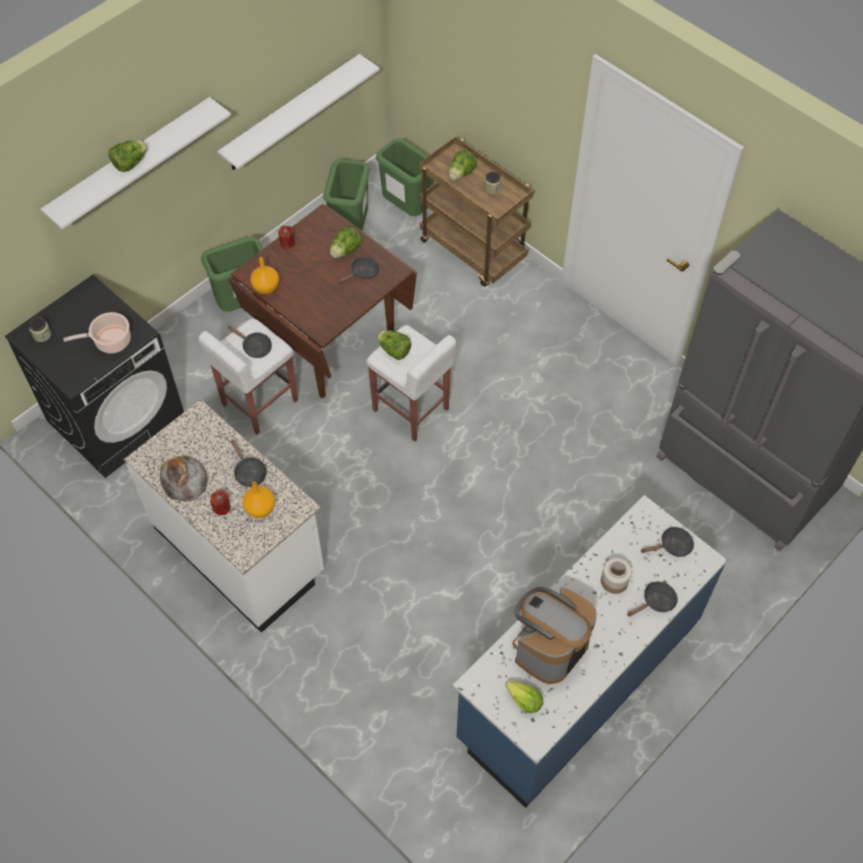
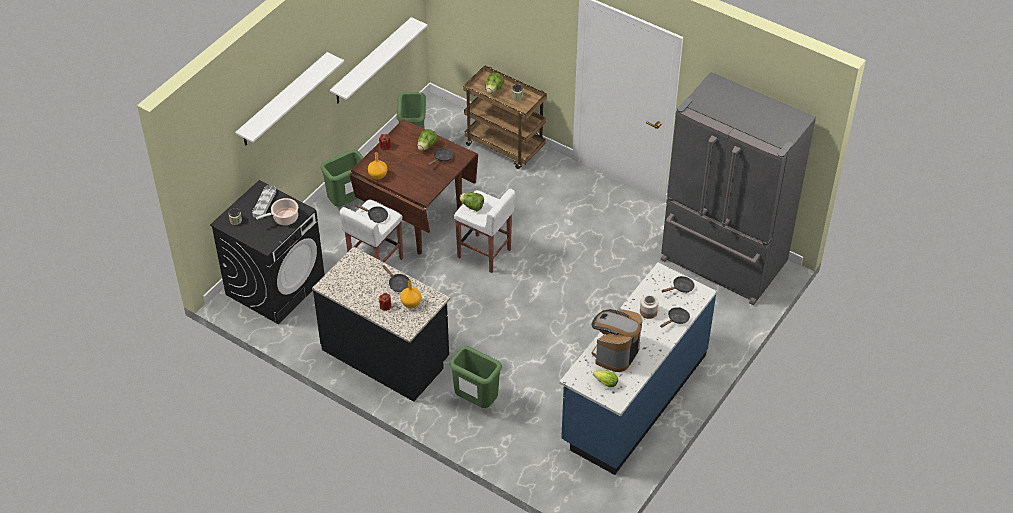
camera: 10 degrees left, 10 degrees down
(89, 313) = (264, 203): none -> grey tray
(130, 163) = (286, 98): lettuce -> none
(183, 478) = (355, 293): bread -> none
(240, 549) = (386, 355): white counter -> black counter
(406, 209) = (451, 125): green trash can -> green trash can (475, 401)

